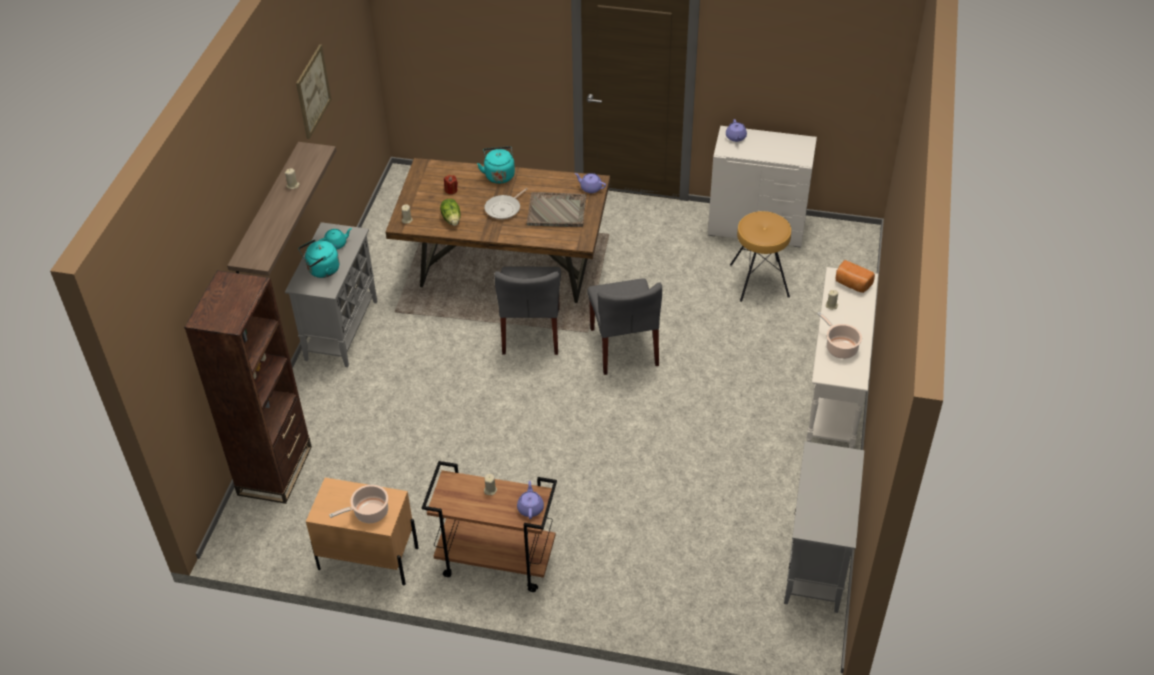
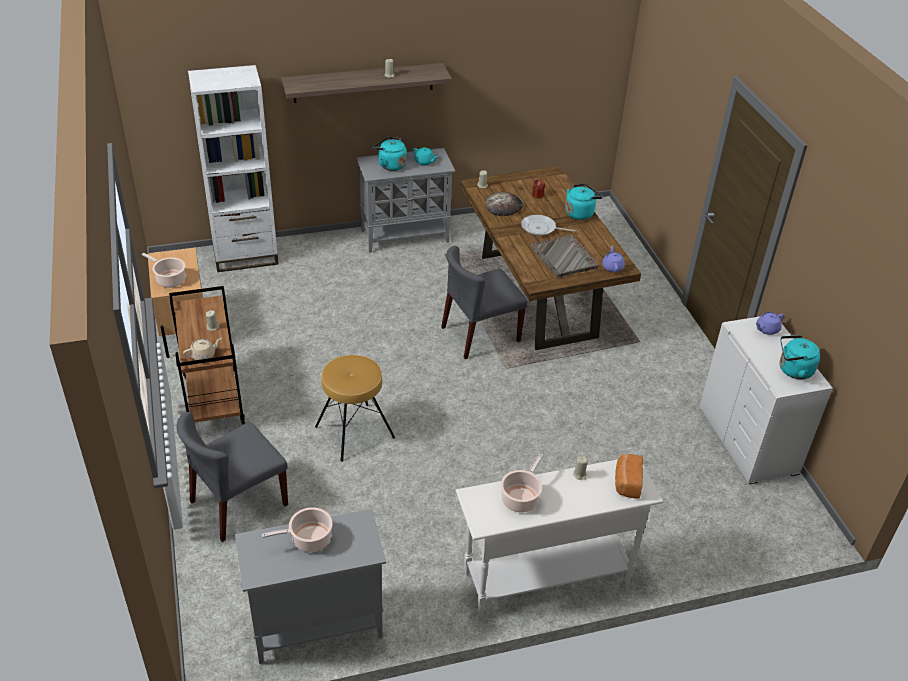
camera: 60 degrees right, 5 degrees down
(275, 470) = (245, 256): brown bookcase -> white bookcase
(313, 91) = (489, 40): picture -> none
(452, 219) = (503, 206): lettuce -> bread
(530, 508) = (203, 355): purple teapot -> beige teapot
(624, 347) = (504, 397): grey chair -> grey chair (238, 503)
(759, 280) = (670, 465): brown stool -> brown stool (354, 431)
(788, 146) = (793, 370): none -> turquoise kettle
(820, 490) = (308, 539): none -> cooking pot

